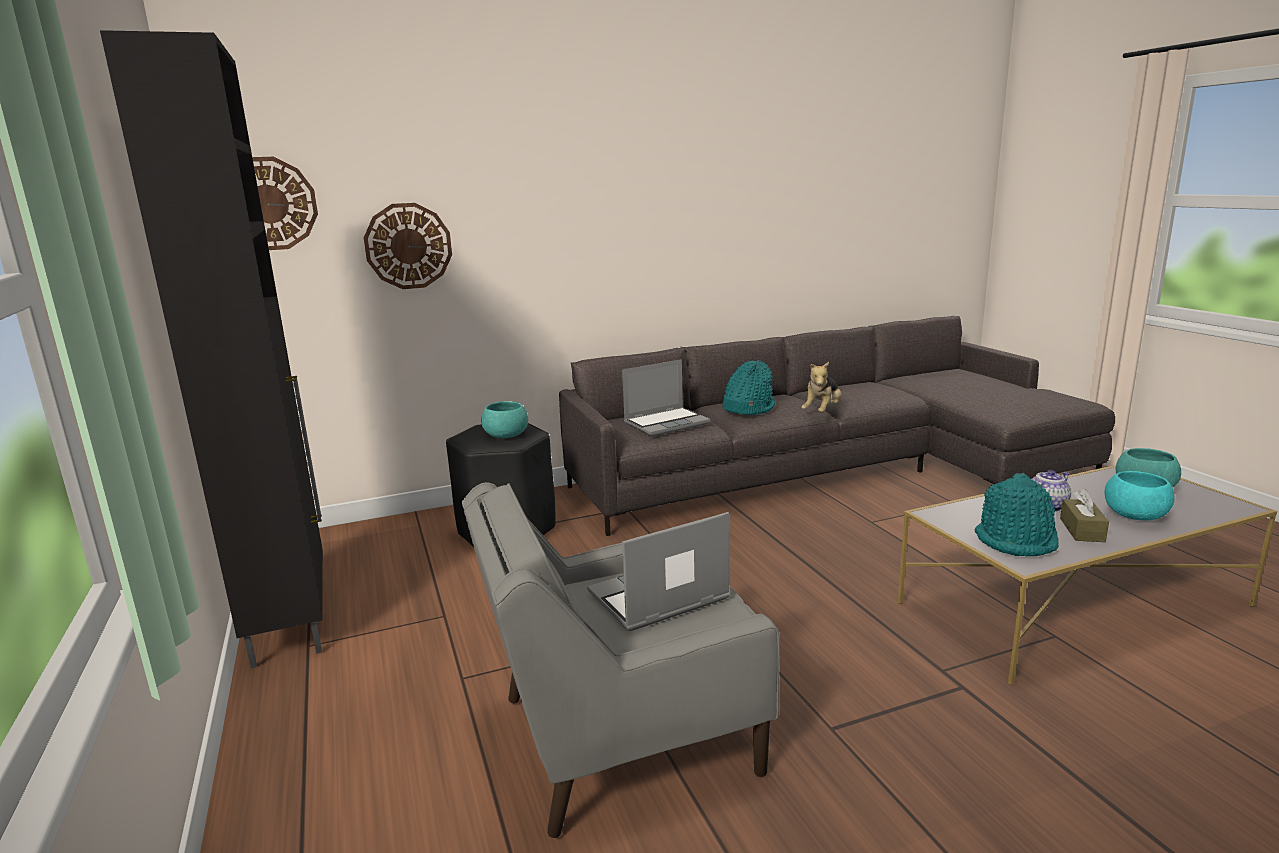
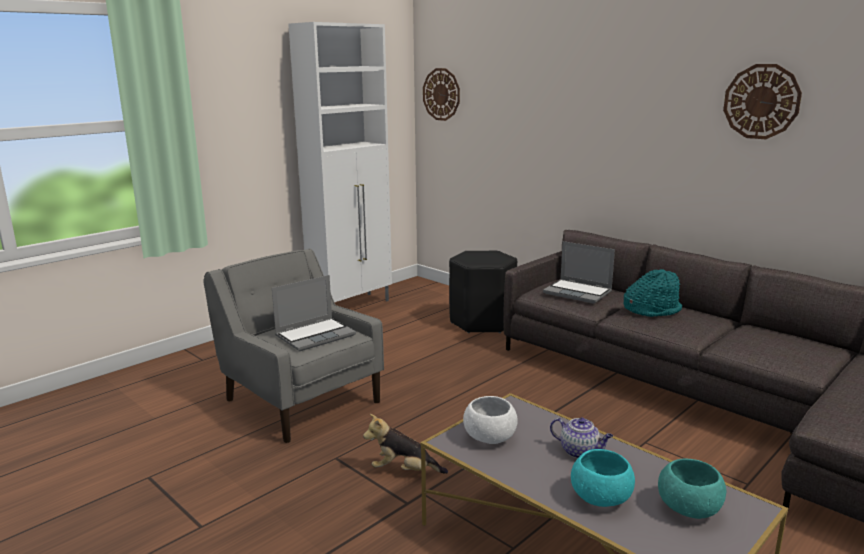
camera: 65 degrees right, 0 degrees up
(291, 619) = (352, 306): black cabinet -> white cabinet
(408, 246) = (497, 127): wall clock -> wall clock (761, 101)
(506, 436) = (482, 259): turquoise bowl -> none
(657, 598) = (316, 335): laptop -> laptop turned 105 degrees clockwise
(822, 412) = (693, 337): plush toy -> plush toy (404, 471)
(1016, 540) = (490, 438): turquoise hat -> white bowl
(1082, 530) = (537, 468): brown tissue box -> none

